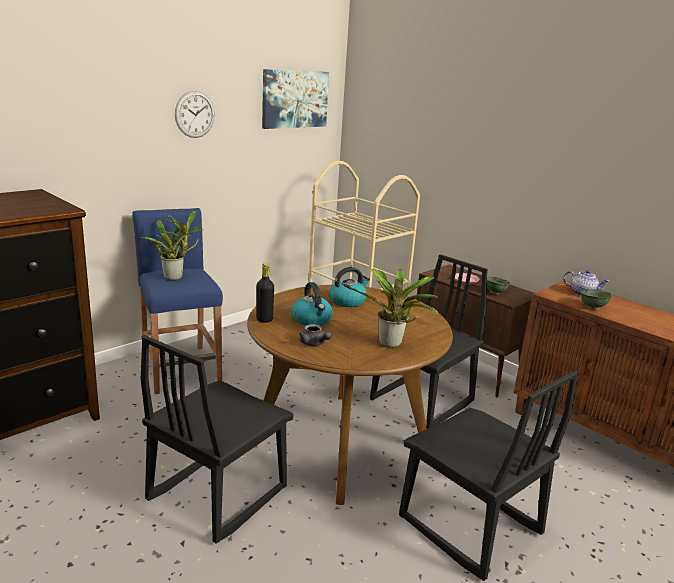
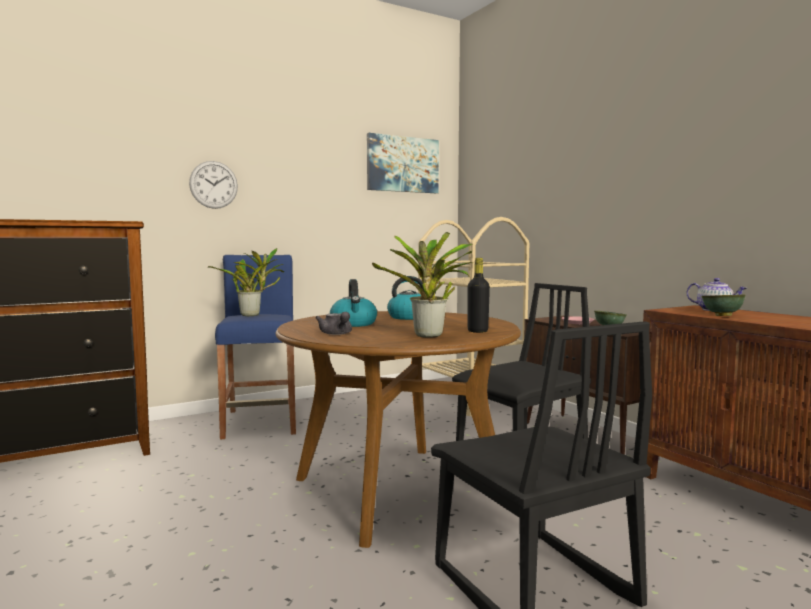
camera: 15 degrees right, 15 degrees down
(195, 114) = (294, 170): wall clock -> wall clock (213, 184)
(216, 493) = (222, 523): black chair -> none
(264, 319) = (301, 323): black bottle -> black bottle (477, 331)

